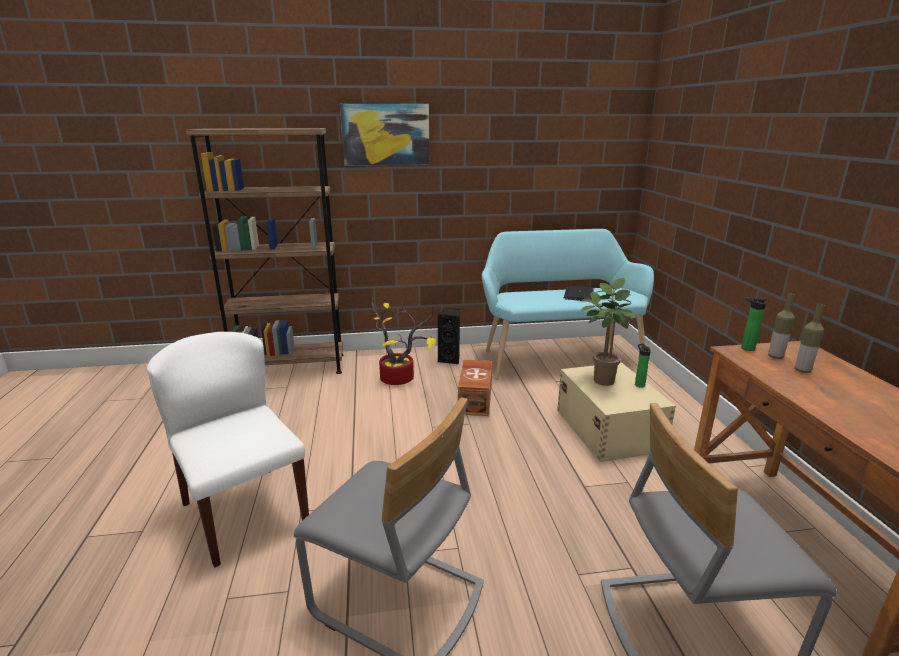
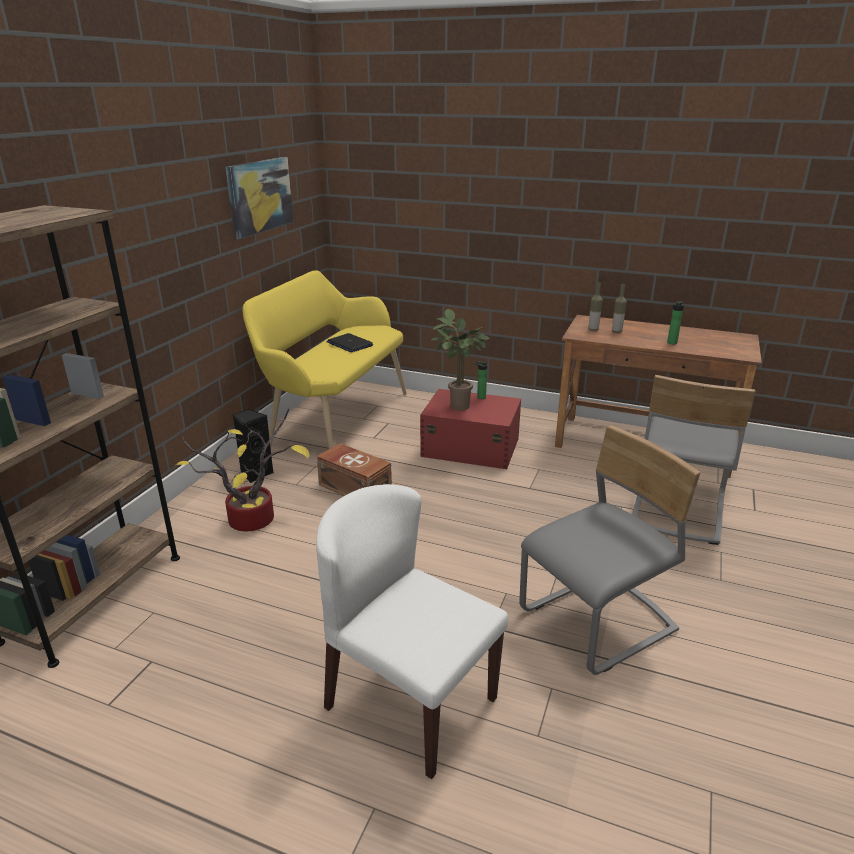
camera: 60 degrees left, 5 degrees up
(244, 512) = (409, 702): white chair -> white chair turned 45 degrees clockwise
(385, 134) = (112, 201): picture -> picture (259, 196)
(558, 357) = (334, 418): turquoise bench -> yellow bench
(608, 429) = (469, 447): beige storage box -> red storage box
(745, 348) = (574, 331): bottle -> bottle (671, 343)

